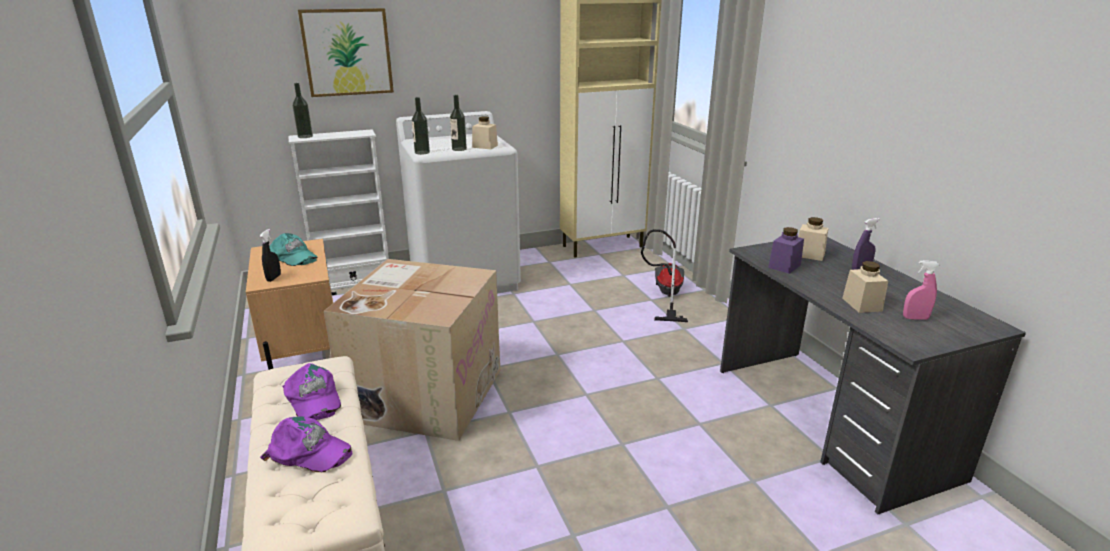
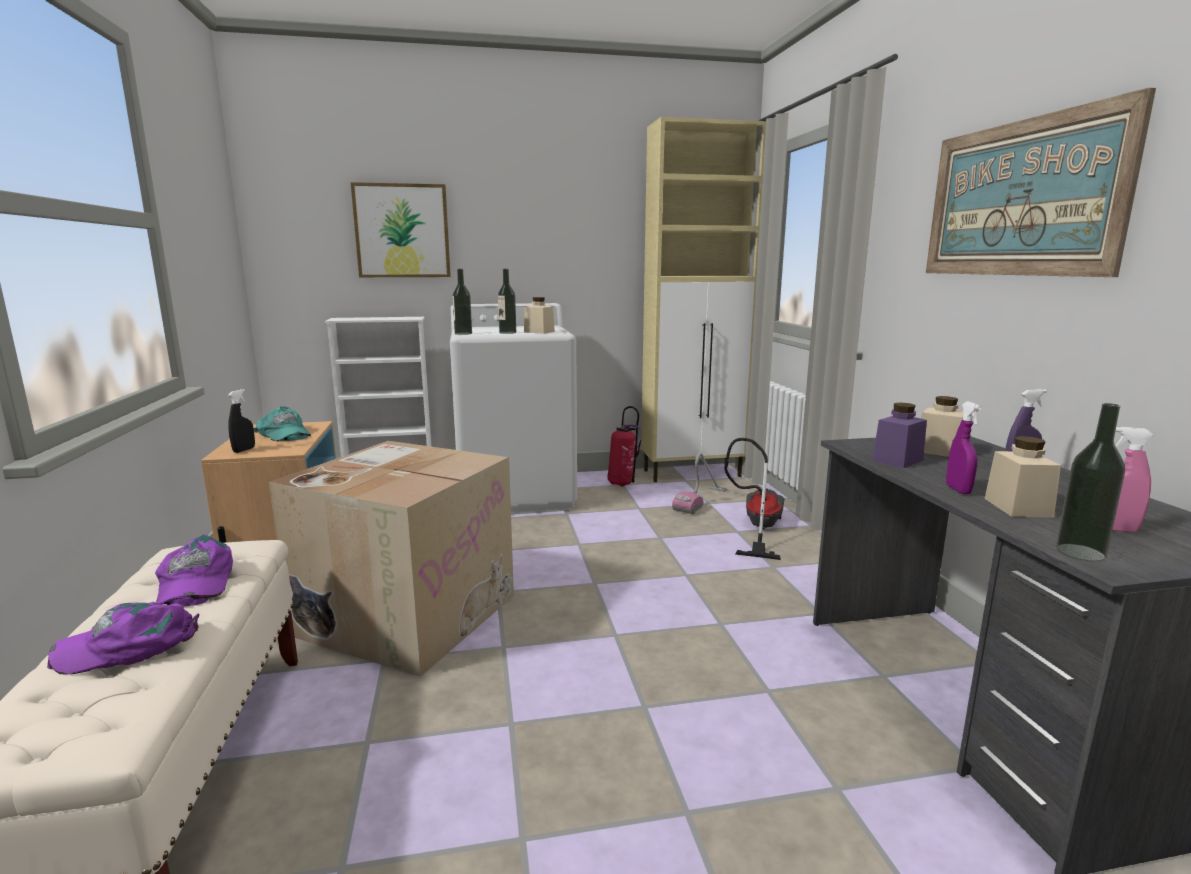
camera: 10 degrees right, 10 degrees down
(305, 136) = (346, 318): bottle -> bottle (1080, 552)
(309, 452) = (129, 646): purple cap -> purple cap turned 135 degrees clockwise
(549, 262) = (622, 484): none -> fire extinguisher
(616, 272) = (701, 500): none -> vacuum cleaner
(826, 291) = (958, 490): none -> purple spray bottle
(867, 74) = (1020, 199): none -> picture

